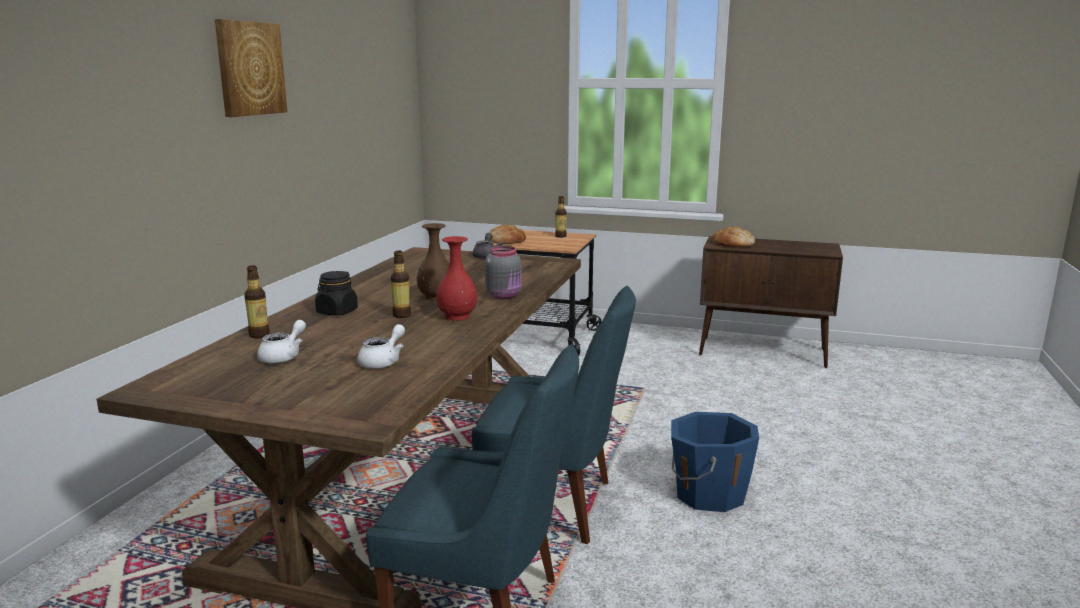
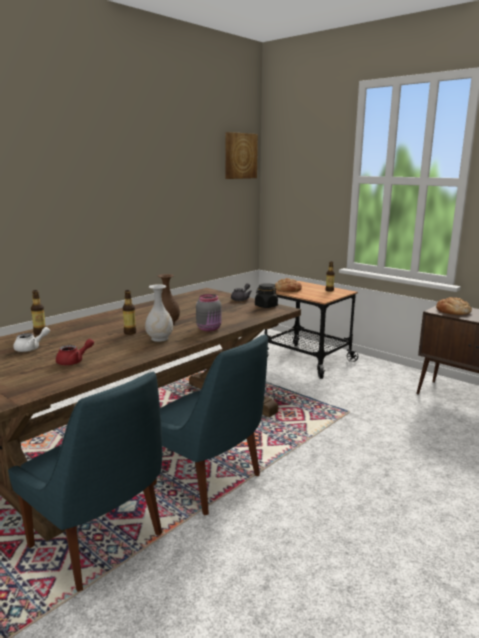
camera: 25 degrees right, 0 degrees up
(249, 68) = (108, 168): picture -> picture (240, 156)
(337, 312) = (99, 324): black jar -> black jar (266, 306)
(383, 362) = (74, 361): white teapot -> red teapot
(457, 316) = (160, 338): red vase -> white vase
(708, 493) = (323, 503): blue bucket -> none

